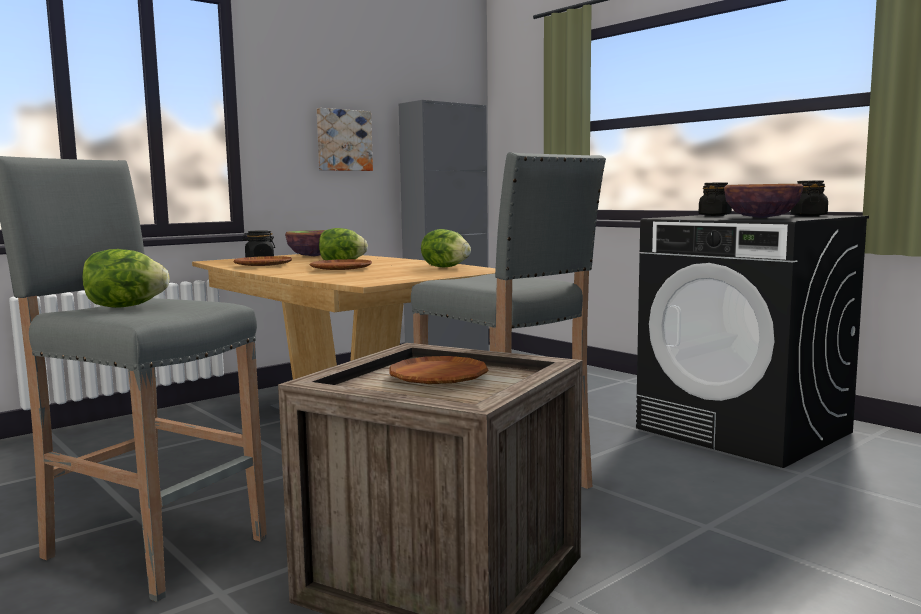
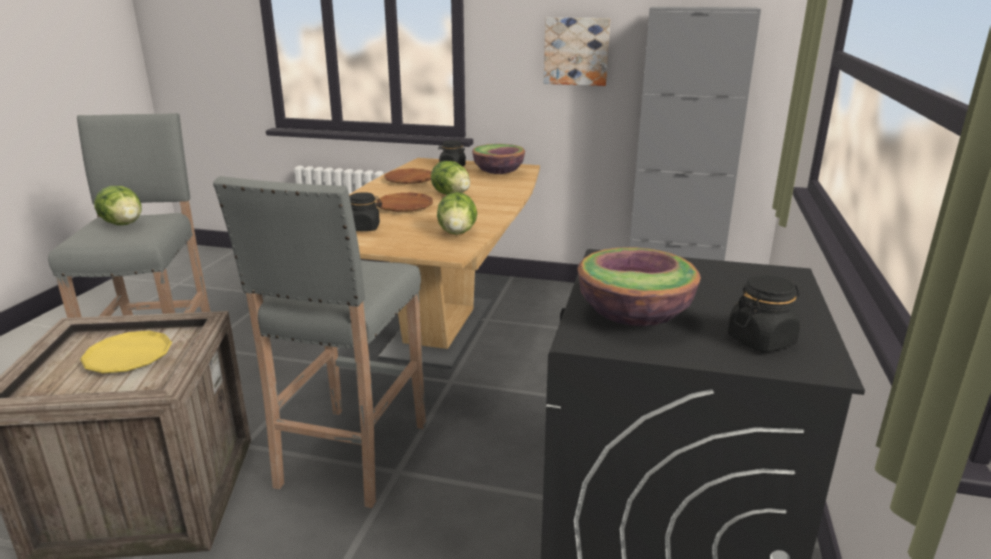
camera: 55 degrees right, 15 degrees up
(438, 377) = (128, 357): brown plate -> yellow plate
(714, 215) = (717, 274): black jar -> black jar (364, 228)

